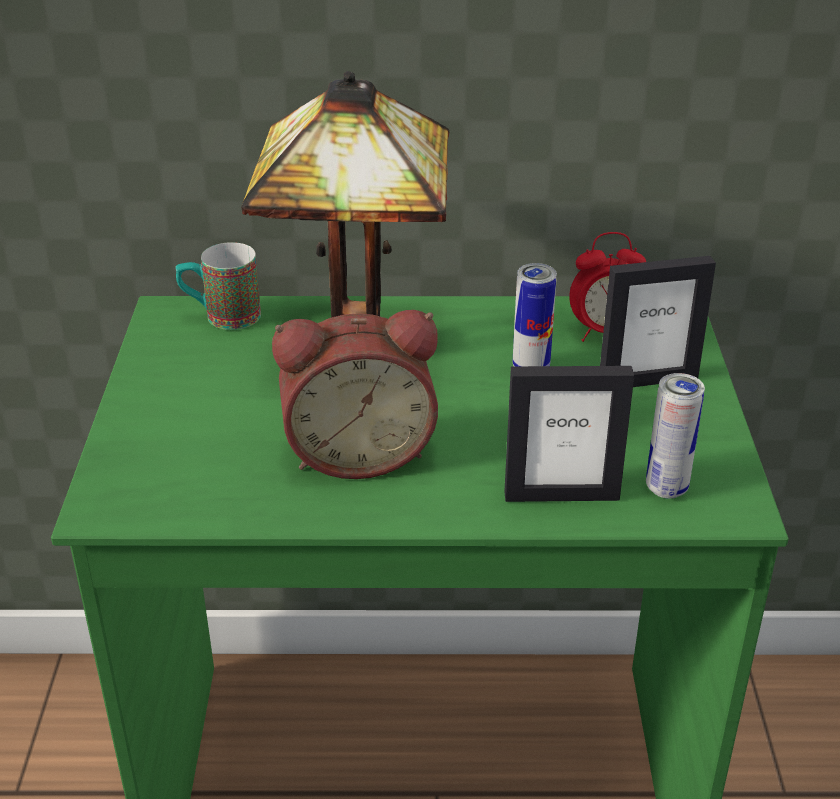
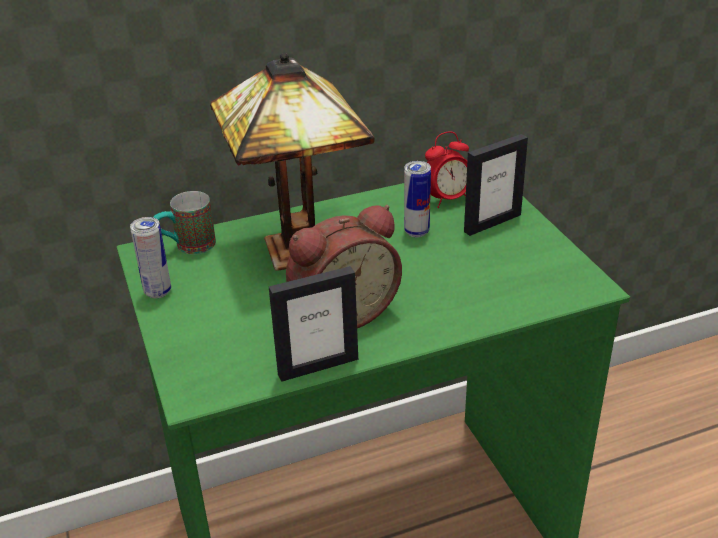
camera: 20 degrees left, 0 degrees up
(561, 495) = (487, 305): picture frame -> picture frame (318, 366)
(666, 488) = (545, 285): can -> can (158, 292)

